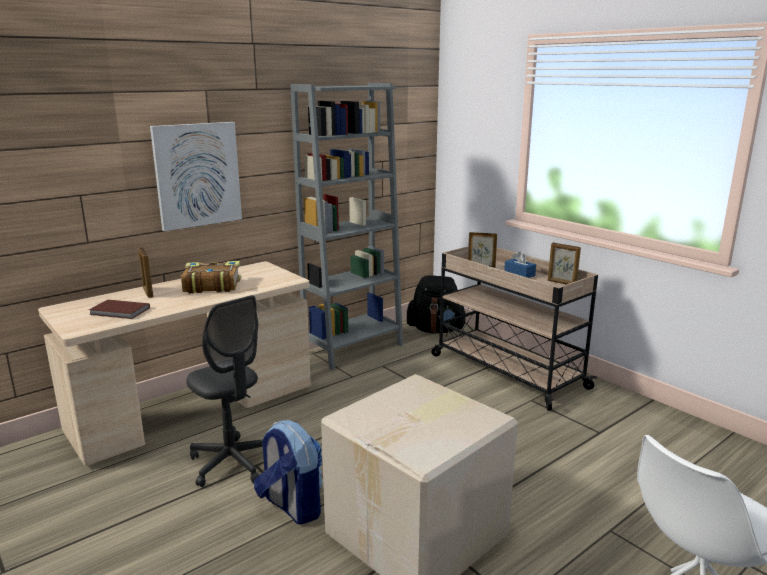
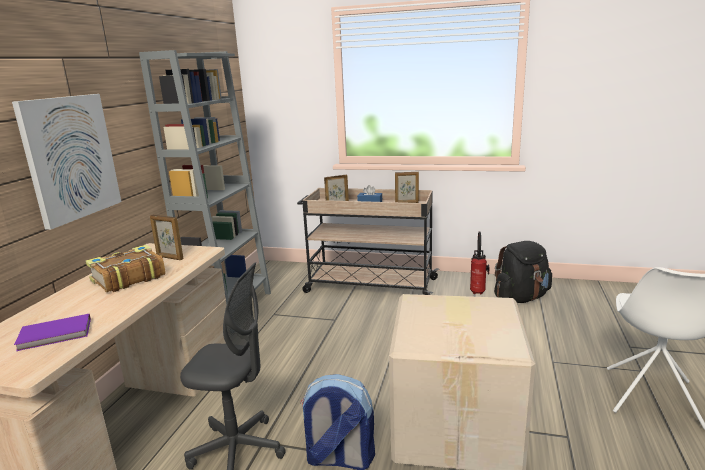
camera: 35 degrees left, 0 degrees up
(120, 312) = (56, 334): brown book -> purple book
(148, 293) = (58, 306): picture frame -> picture frame (169, 258)
(436, 330) = (283, 273): black backpack -> black backpack (521, 298)
(626, 420) = (478, 291): none -> fire extinguisher

